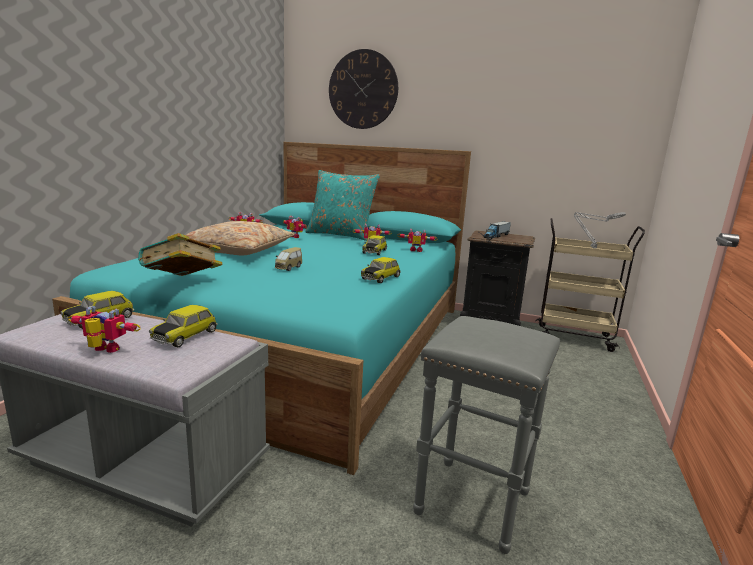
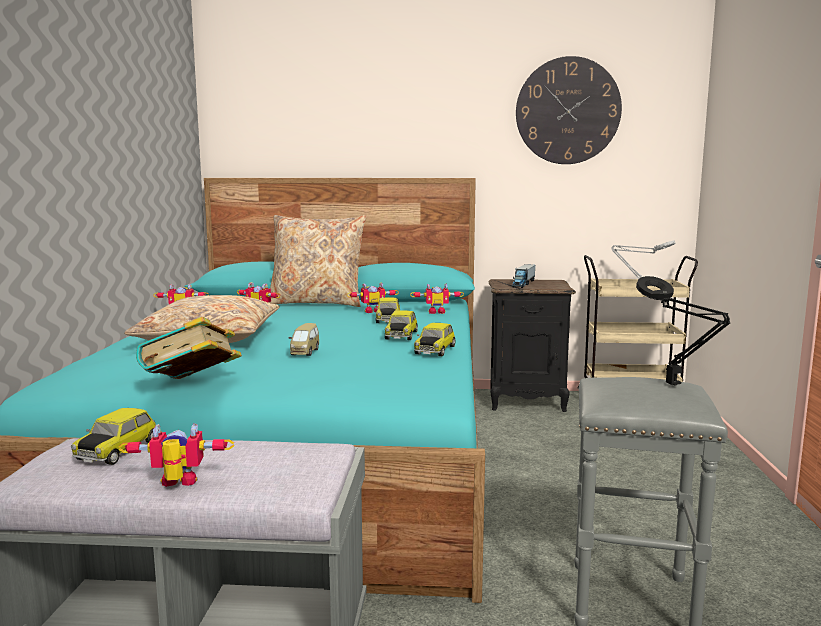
camera: 15 degrees left, 5 degrees down
(185, 336) = (262, 452): toy car -> toy car (400, 335)
(340, 235) = (317, 303): turquoise pillow -> beige pillow
(363, 90) = (318, 103): wall clock -> wall clock (568, 111)
(521, 334) = (676, 386): none -> black table lamp

